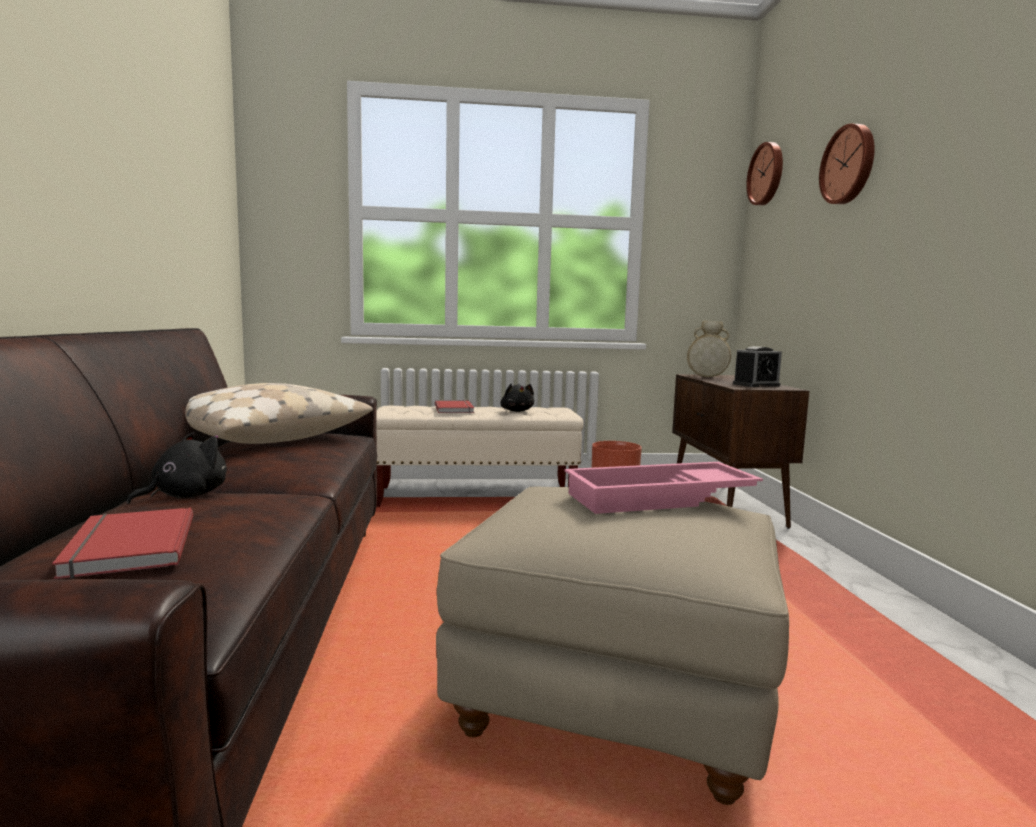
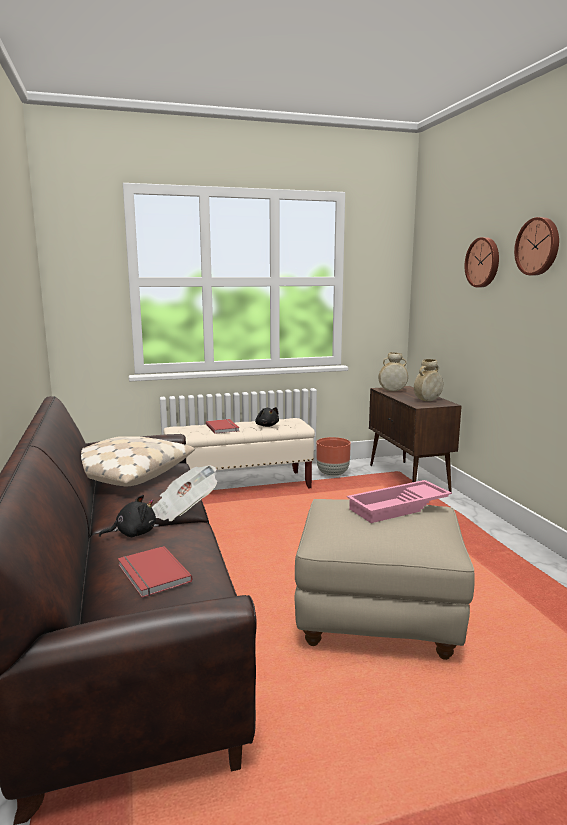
camera: 10 degrees left, 5 degrees up
(185, 496) = (133, 533): black plush toy -> black plush toy turned 45 degrees clockwise
(296, 477) = (182, 510): none -> newspaper
(756, 385) = (427, 401): alarm clock -> beige vase
(767, 174) = (427, 248): wall clock -> wall clock (538, 246)

